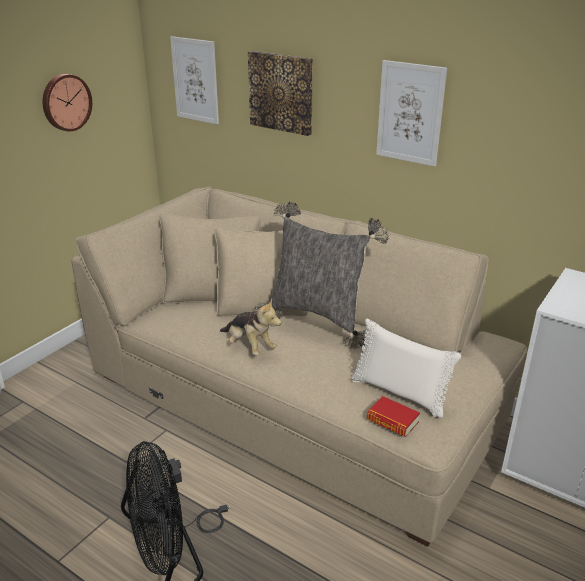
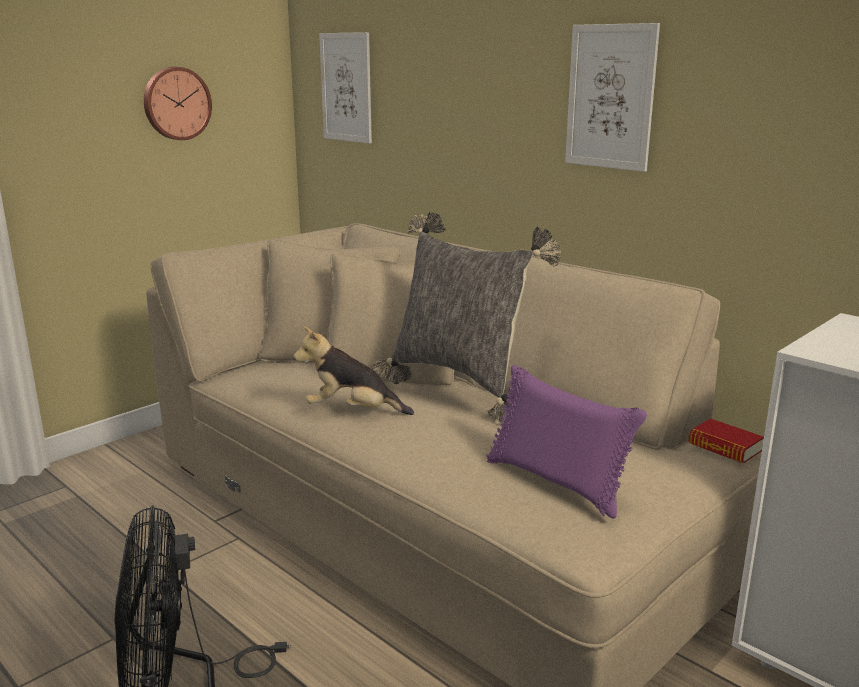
camera: 10 degrees right, 10 degrees down
(249, 346) = (352, 411): plush toy -> plush toy turned 135 degrees clockwise
(281, 92) = (446, 89): picture -> none
(392, 421) = (533, 516): book -> book (724, 447)
(400, 393) = (557, 482): white pillow -> purple pillow

